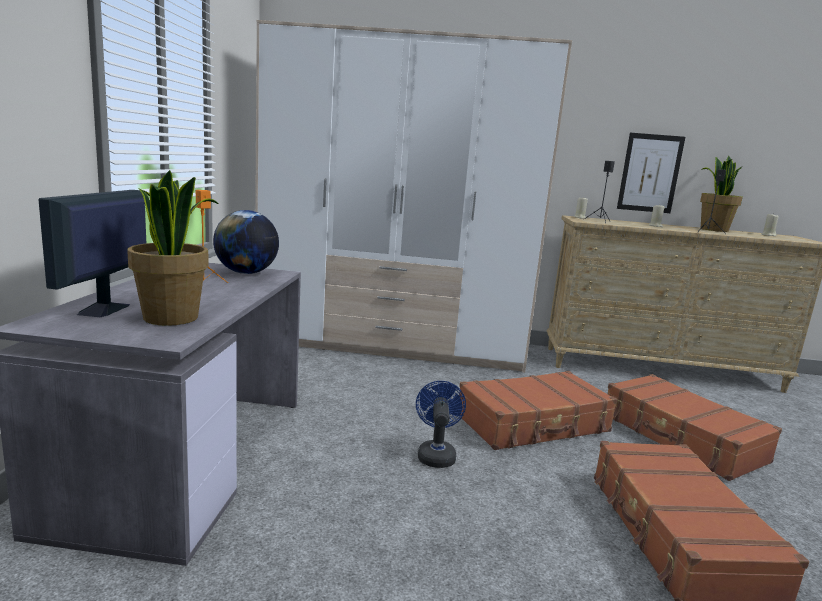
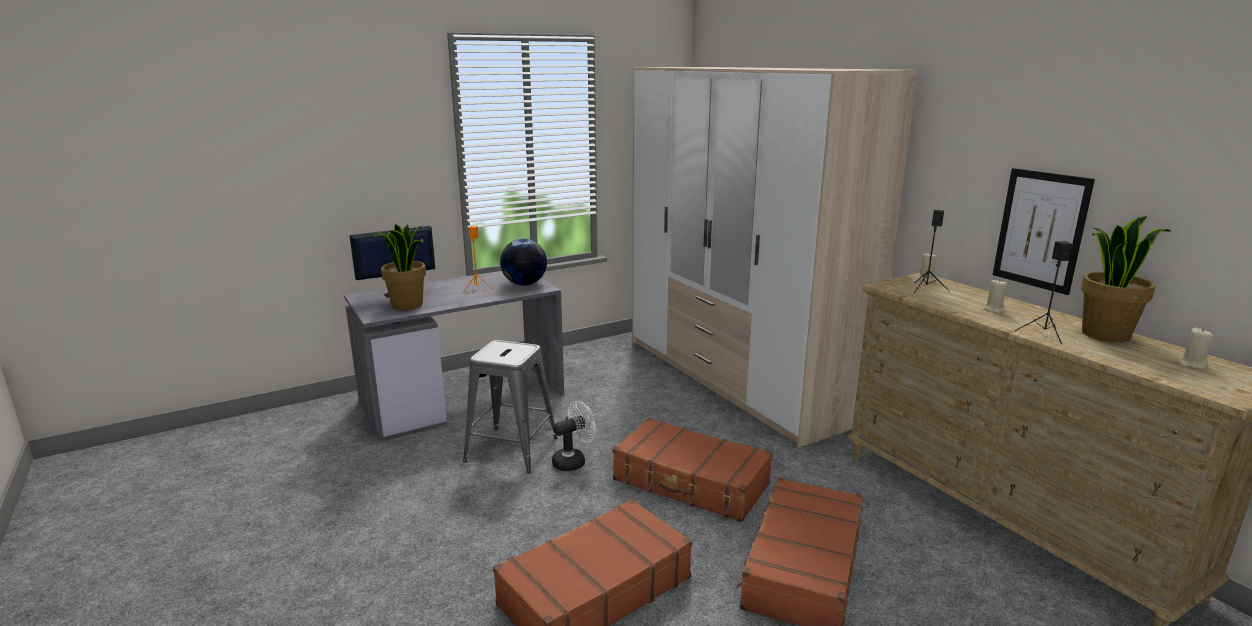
camera: 55 degrees right, 5 degrees up
(363, 476) = (511, 449): none -> grey stool
(436, 454) = (573, 461): blue fan -> white fan

